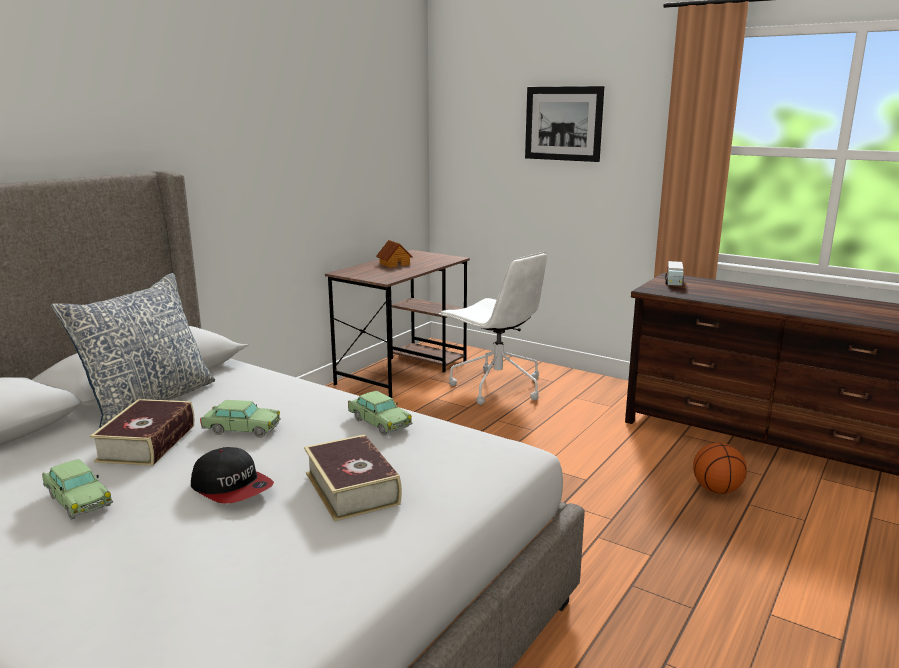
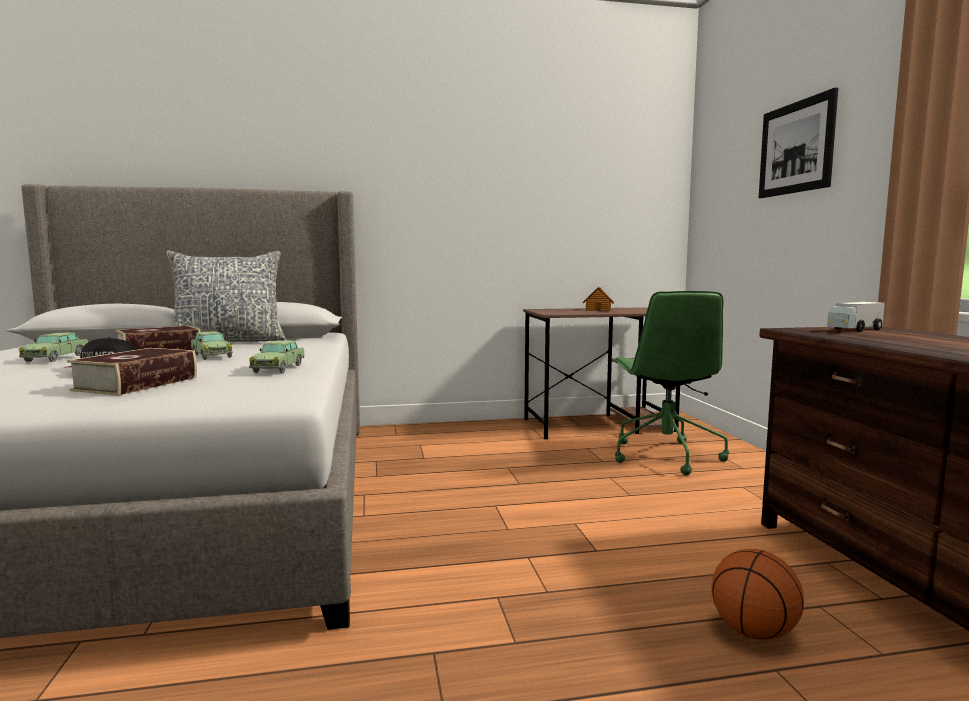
camera: 45 degrees right, 10 degrees down
(494, 386) = (664, 454): white office chair -> green office chair

